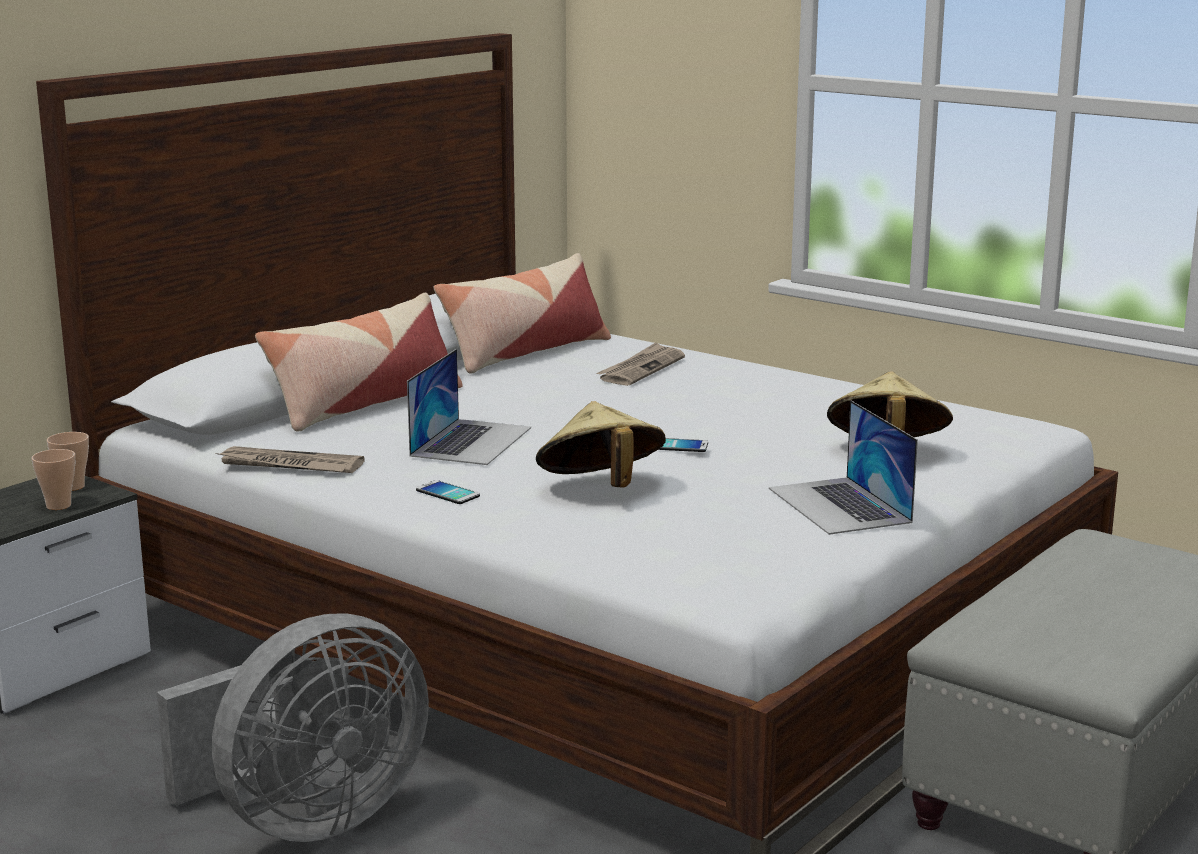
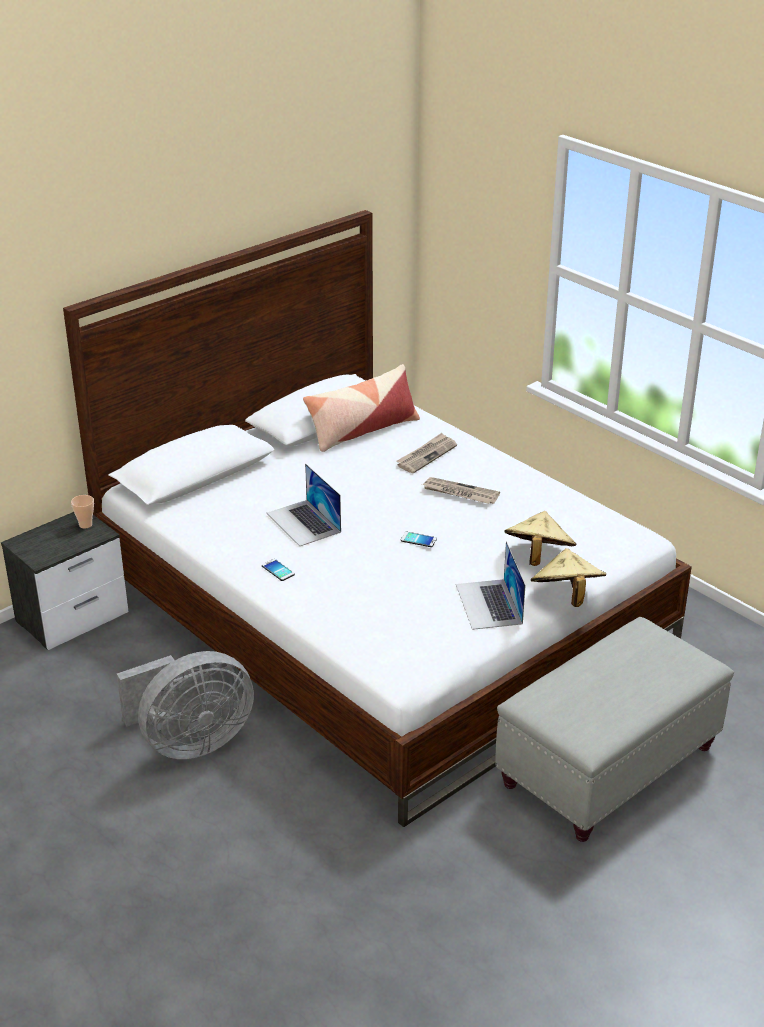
camera: 10 degrees right, 15 degrees up
(58, 506) = (76, 541): cup -> none
(289, 465) = (198, 535): newspaper -> newspaper (460, 493)
(364, 405) = (253, 478): pillow -> none
(471, 441) = (304, 522): laptop -> laptop turned 120 degrees clockwise
(600, 488) = (361, 576): beige hat -> beige hat (566, 596)

